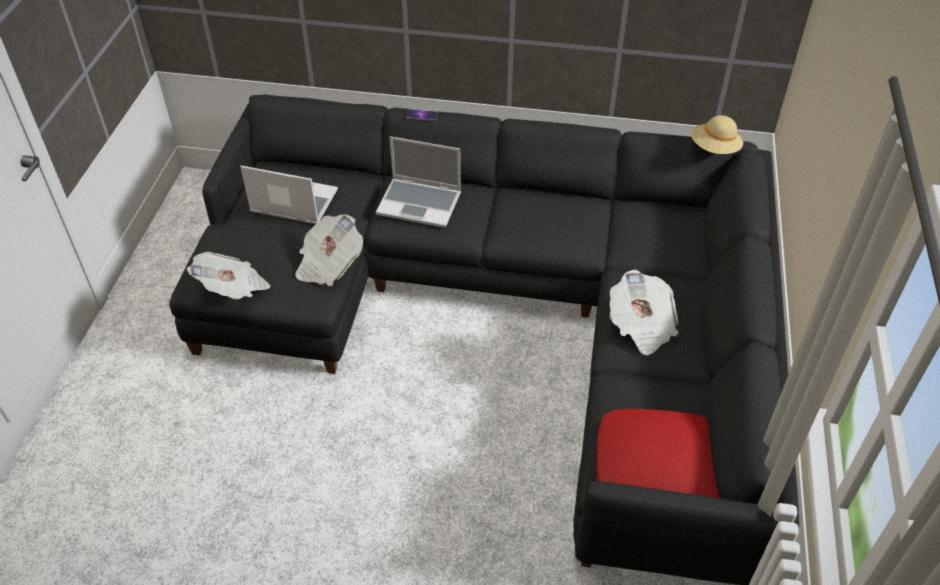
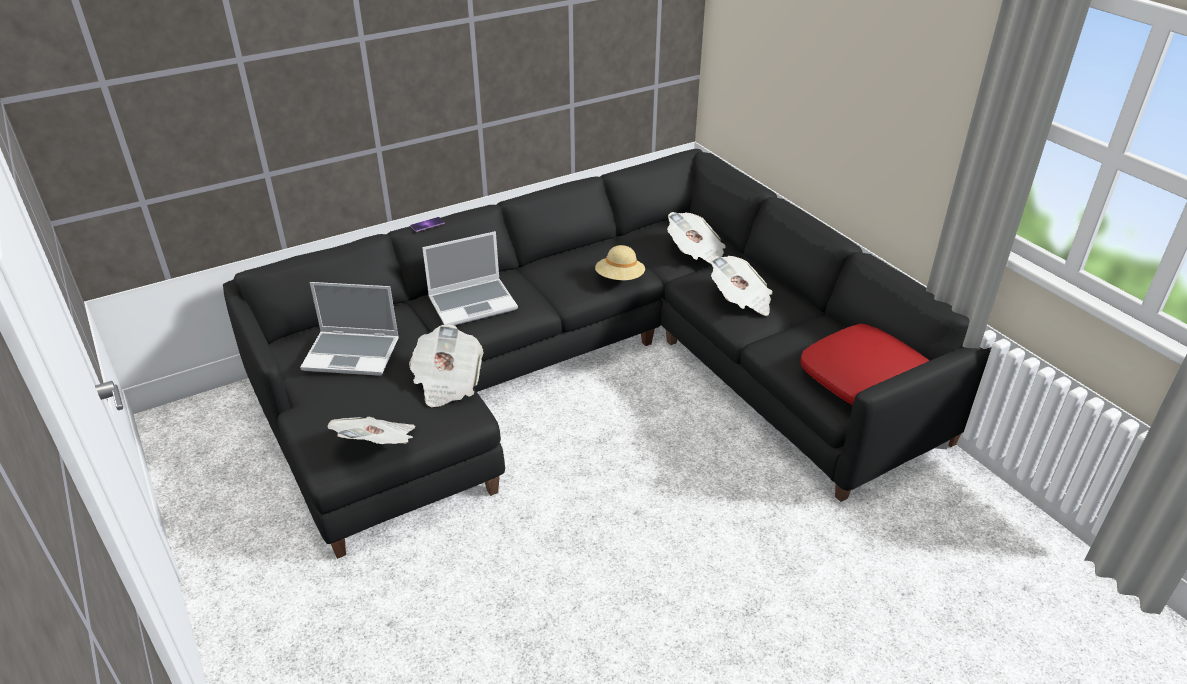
camera: 40 degrees left, 10 degrees down
(293, 202) = (353, 354): laptop -> laptop turned 150 degrees counterclockwise
(661, 255) = (696, 253): none -> newspaper
(714, 149) = (678, 159): beige hat -> beige hat (620, 279)

